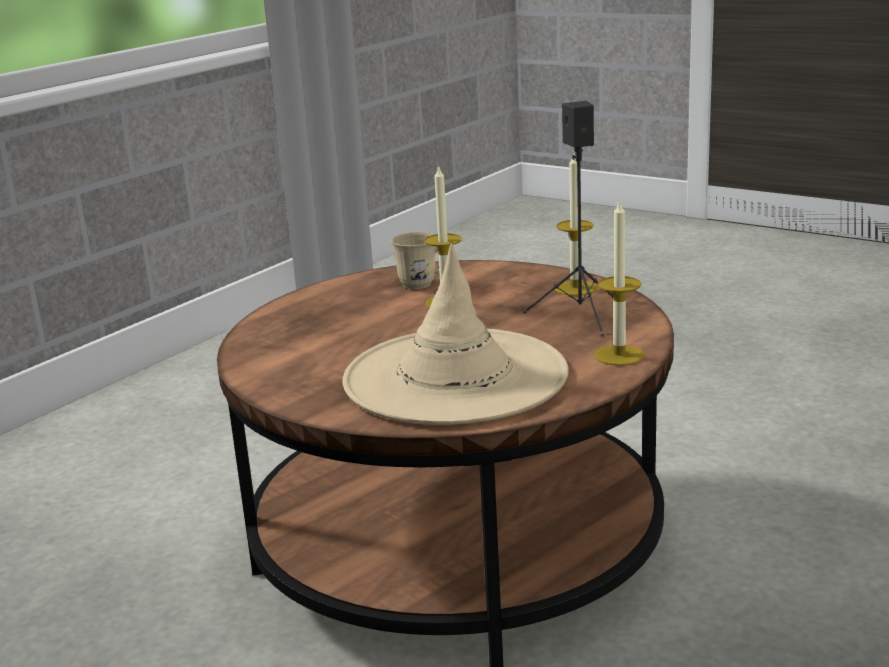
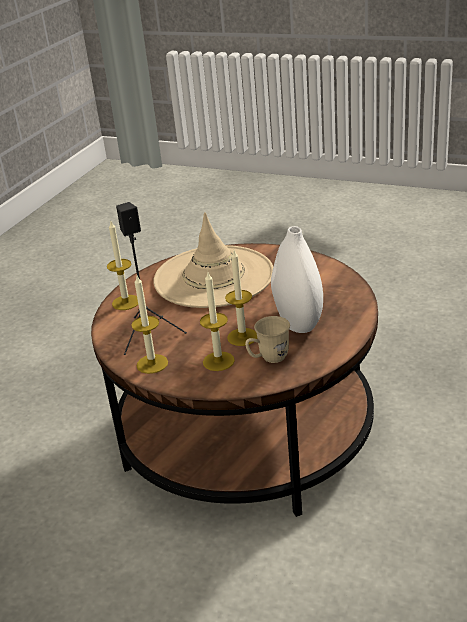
camera: 170 degrees right, 10 degrees up
(361, 312) = (297, 321): none -> white vase
(488, 285) = (218, 361): none -> candle

